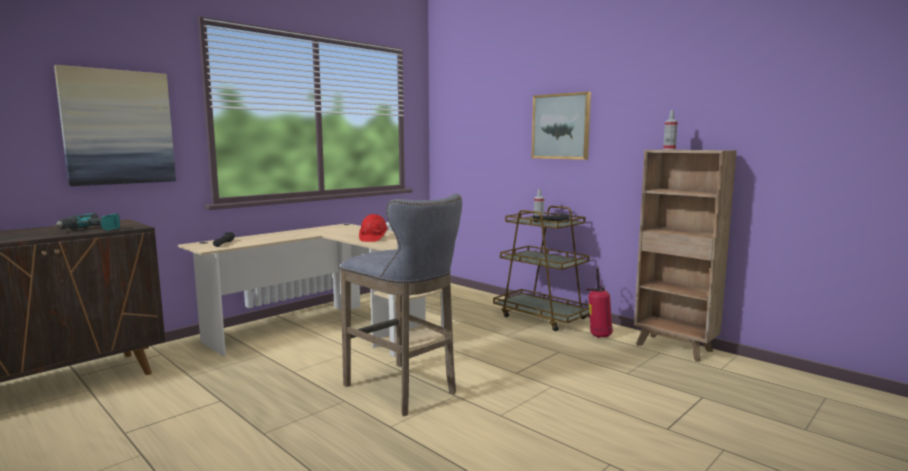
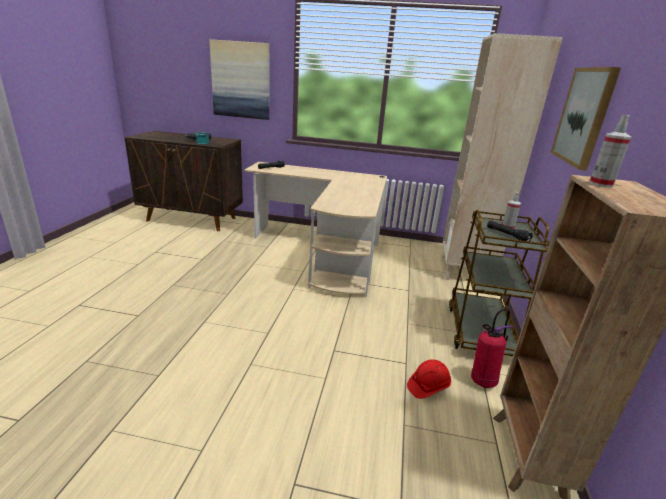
camera: 55 degrees right, 15 degrees up
(373, 238) = (343, 193): red hard hat -> red hard hat (428, 387)
(404, 390) = (259, 309): grey stool -> none
(455, 294) = (465, 271): none -> beige bookcase

